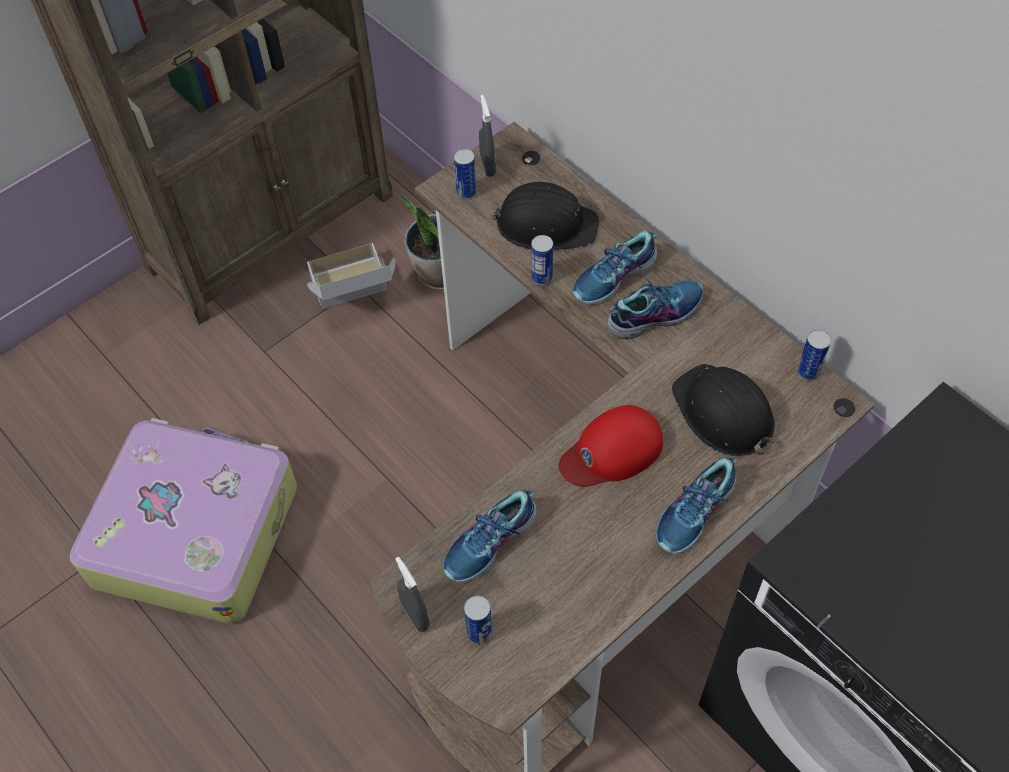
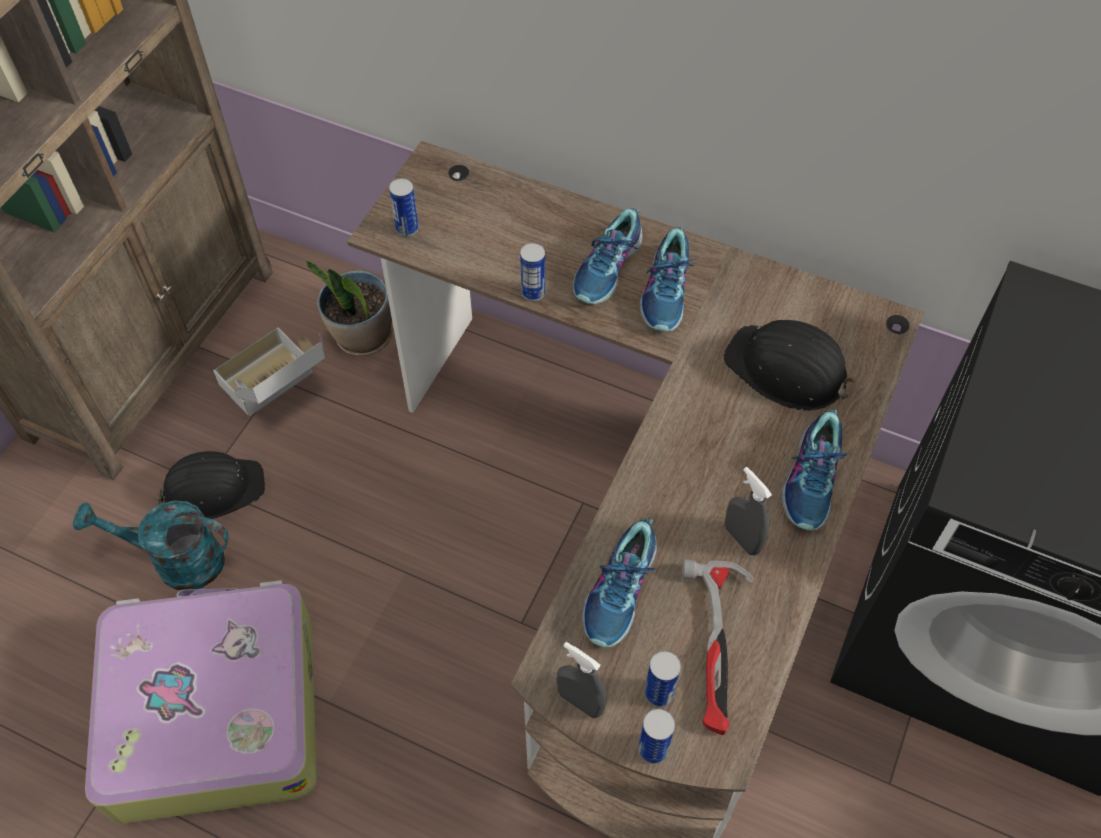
camera: 25 degrees left, 0 degrees up
(218, 405) = (176, 560): none -> turquoise watering can
(488, 166) = (416, 194): grey spray bottle -> grey spray bottle (742, 539)
(545, 224) = (509, 236): black hard hat -> black hard hat (213, 489)
(545, 616) = (718, 647): none -> hammer
(612, 451) = (697, 448): red cap -> none
(654, 313) = (667, 292): shoe -> shoe turned 150 degrees clockwise
(808, 372) = (846, 301): can -> can (653, 749)

